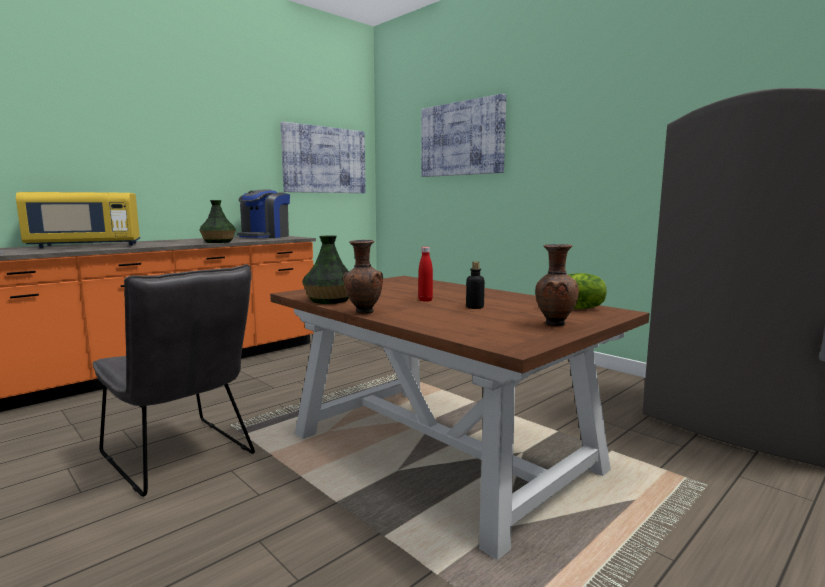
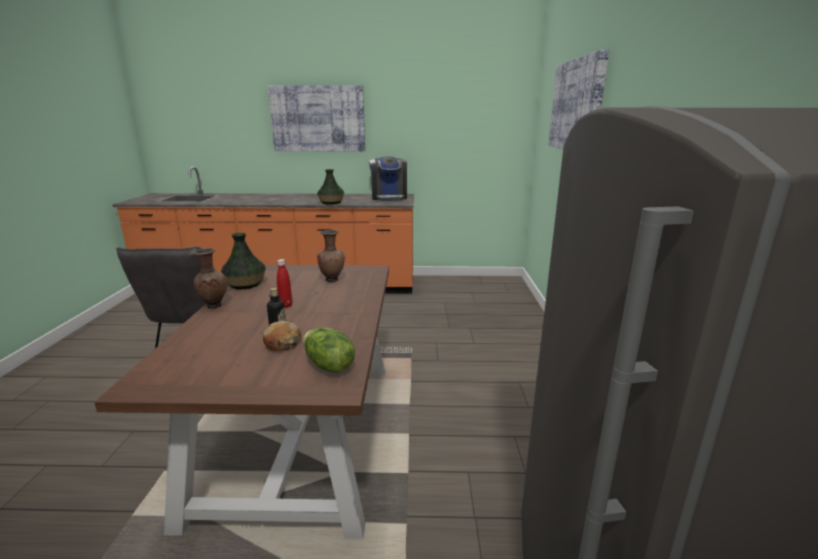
camera: 45 degrees right, 10 degrees up
(86, 246) = (259, 197): yellow microwave -> none
(265, 237) = (389, 197): coffee machine -> coffee machine turned 75 degrees counterclockwise
(324, 160) = (470, 124): picture -> picture (318, 119)
(509, 310) = (282, 343): none -> bread
(554, 324) = (239, 377): brown vase -> brown vase (332, 280)

